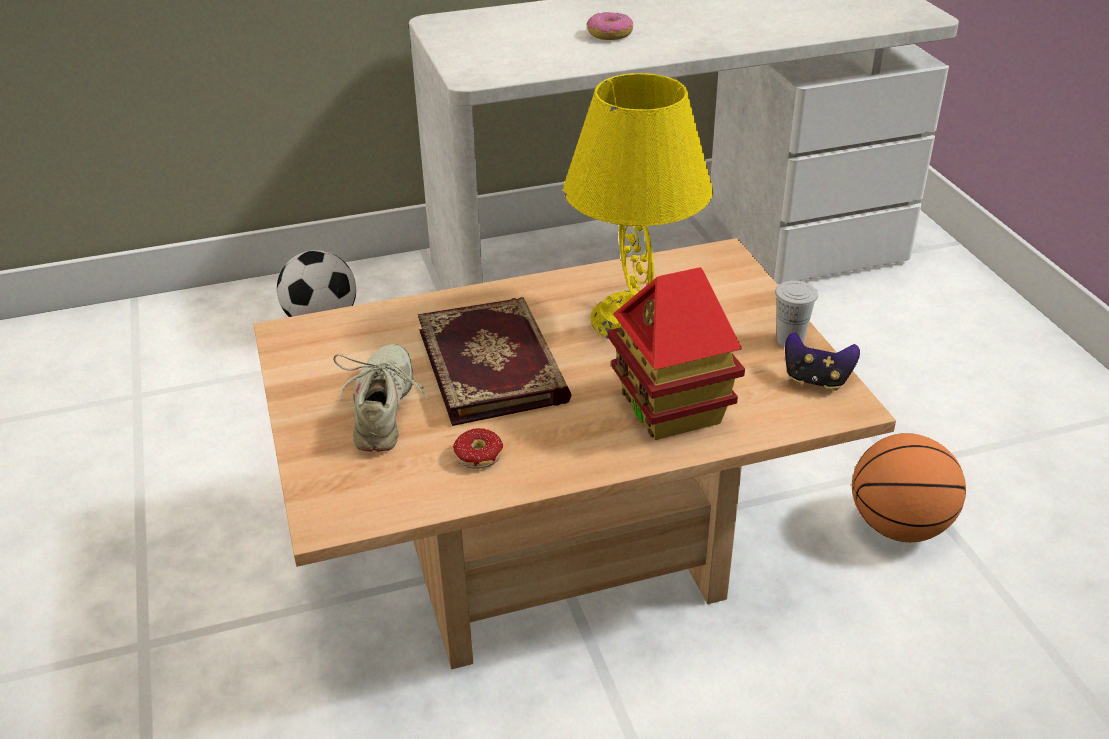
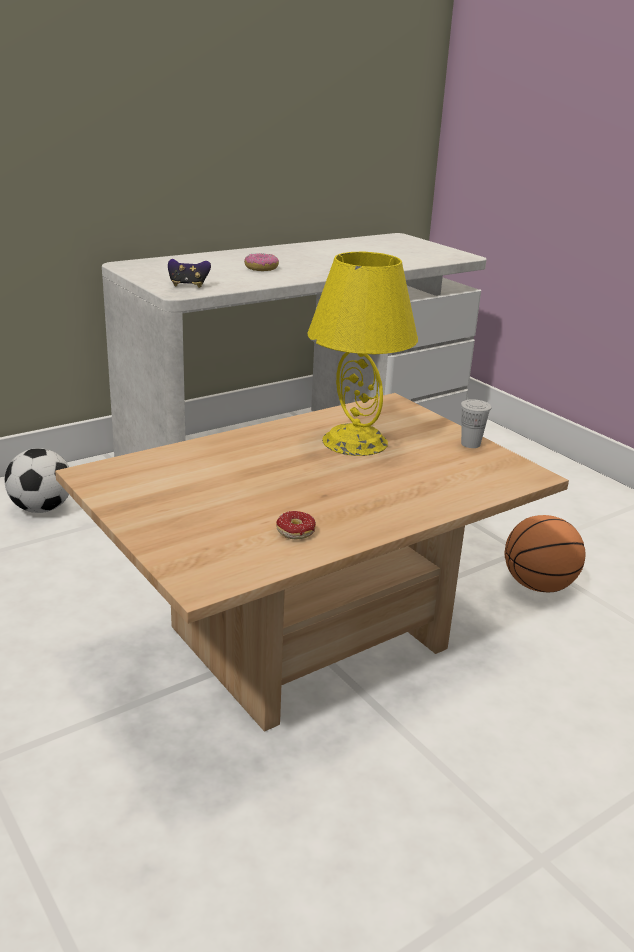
camera: 20 degrees left, 10 degrees down
(384, 410) = (202, 512): beige shoe -> none
(494, 365) = (270, 477): book -> none
(671, 409) = (417, 489): toy house -> none
(816, 380) = (503, 464): game controller -> game controller (188, 285)

